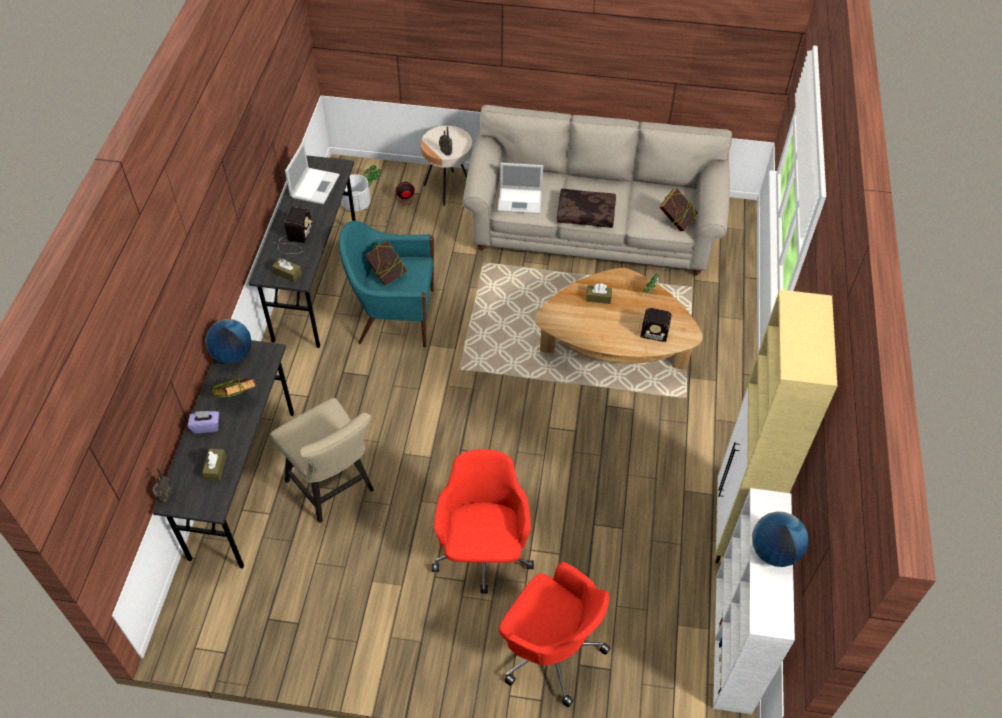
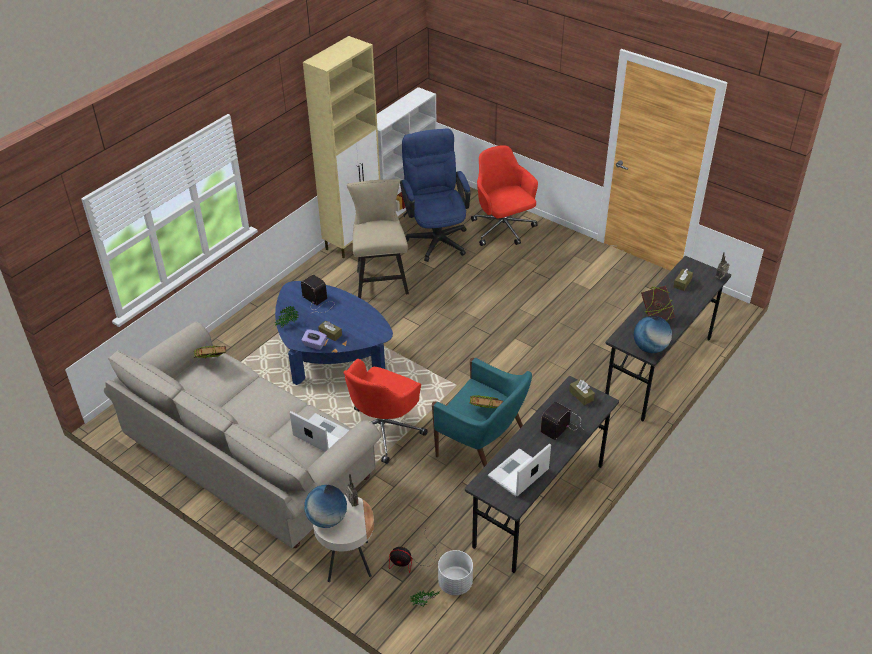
camera: 150 degrees left, 10 degrees down
(206, 426) = (683, 308): purple tissue box -> purple tissue box (314, 345)
(334, 489) = (593, 343): beige chair -> beige chair (380, 279)
(483, 553) = (512, 278): red office chair -> red office chair (383, 430)
(586, 213) = (274, 402): brown pillow -> none
(614, 351) = (330, 354): brown coffee table -> blue coffee table
(632, 586) = (436, 237): none -> blue office chair
(774, 551) = (395, 110): globe -> globe (327, 519)

